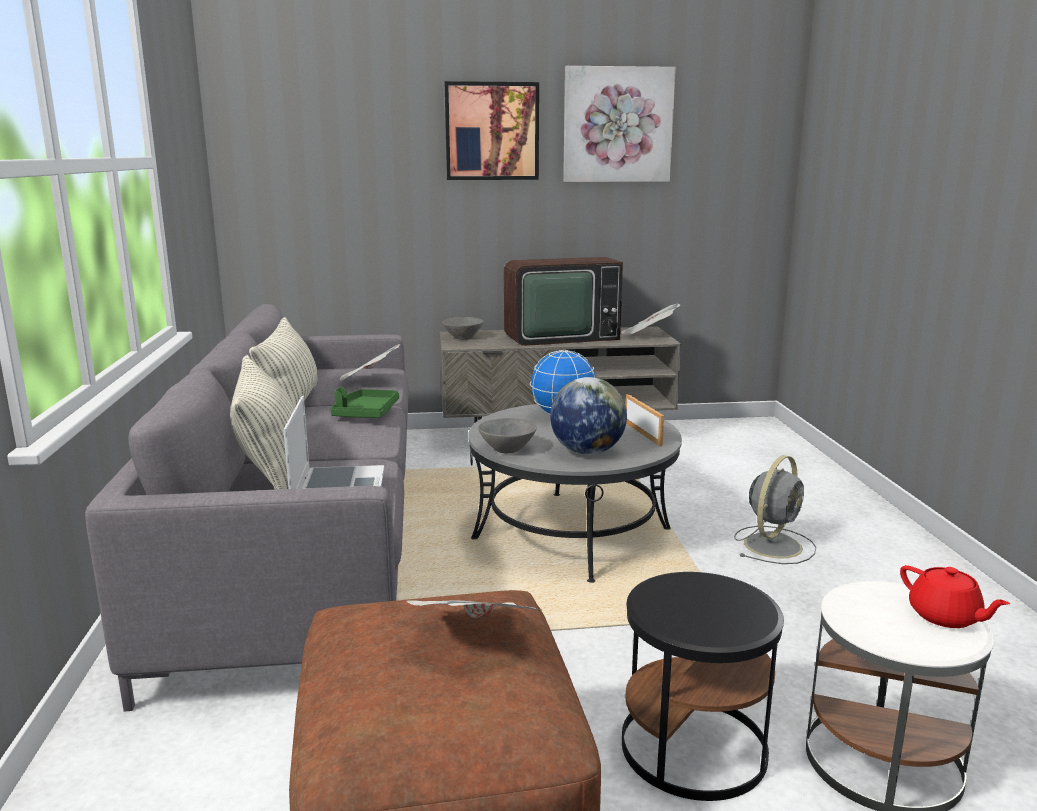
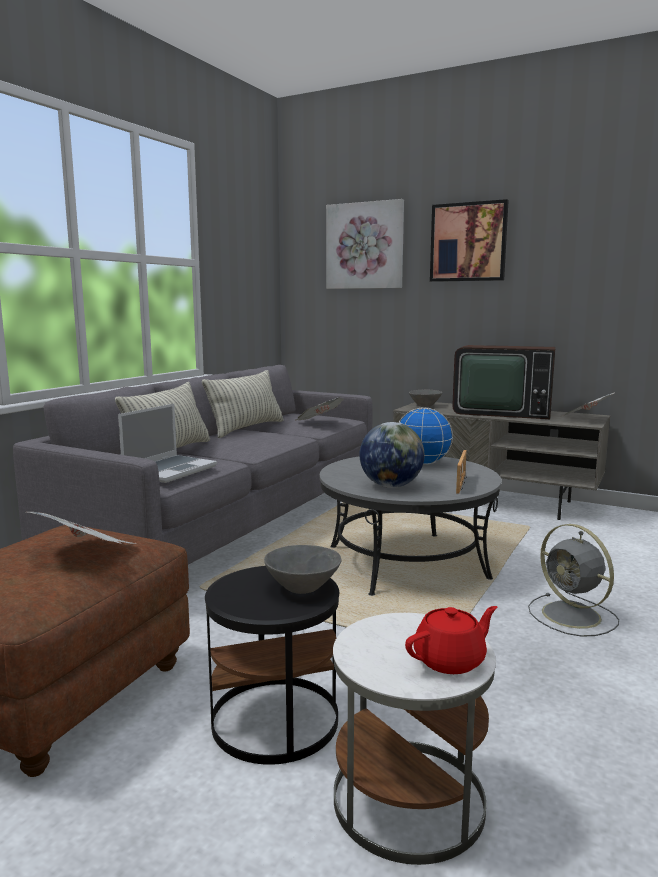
camera: 35 degrees right, 5 degrees down
(366, 413) = (277, 438): green tray -> none
(508, 449) = (338, 474): grey bowl -> grey bowl (303, 588)
(617, 125) = (578, 231): picture -> picture (365, 246)
(774, 545) = (573, 616): grey fan -> grey fan turned 75 degrees clockwise
(945, 617) = (451, 660): red teapot -> red teapot turned 120 degrees counterclockwise

